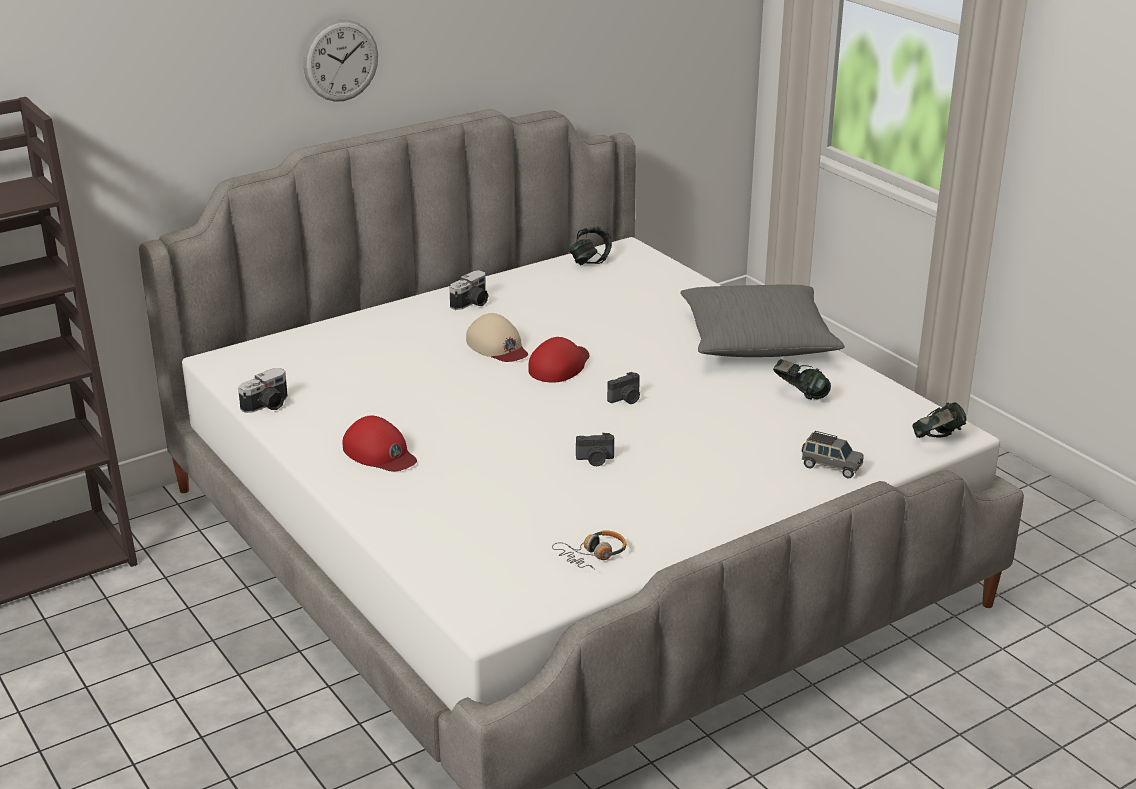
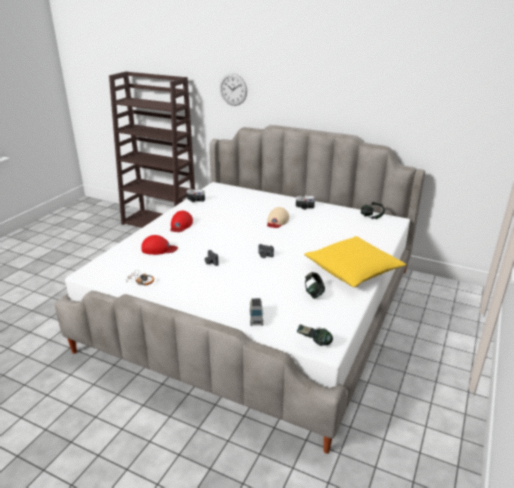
camera: 60 degrees right, 0 degrees up
(341, 60) = (297, 95): wall clock -> wall clock (233, 89)
(560, 366) = (276, 236): red cap -> red cap (159, 249)
(757, 340) = (353, 270): grey pillow -> yellow pillow

